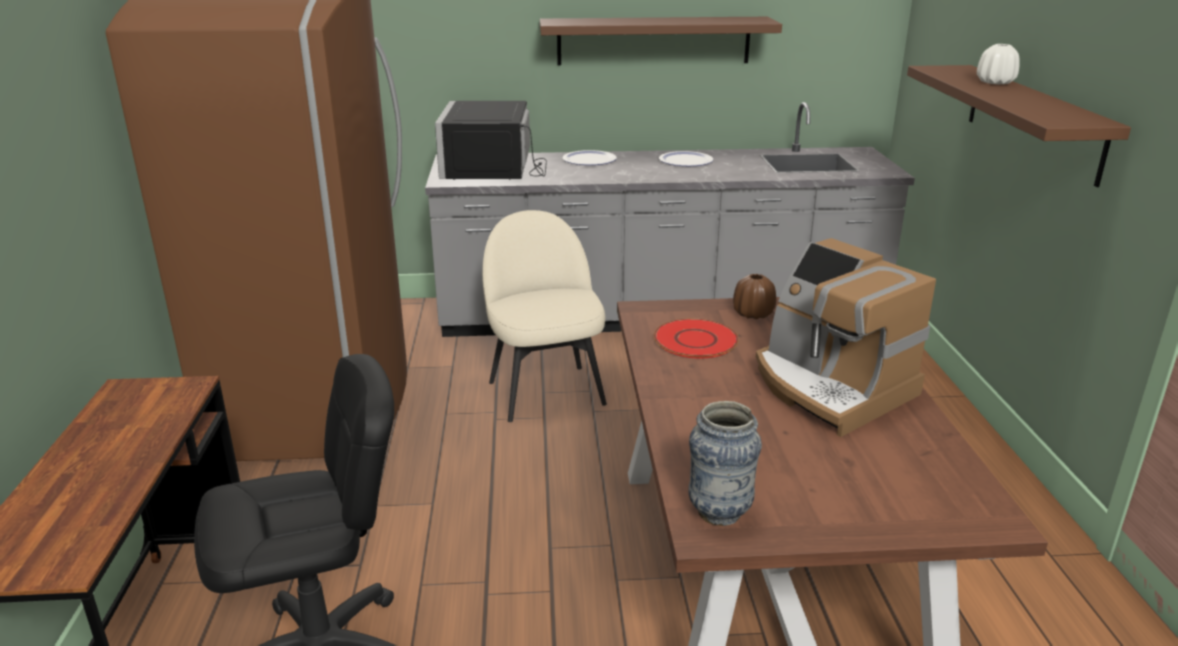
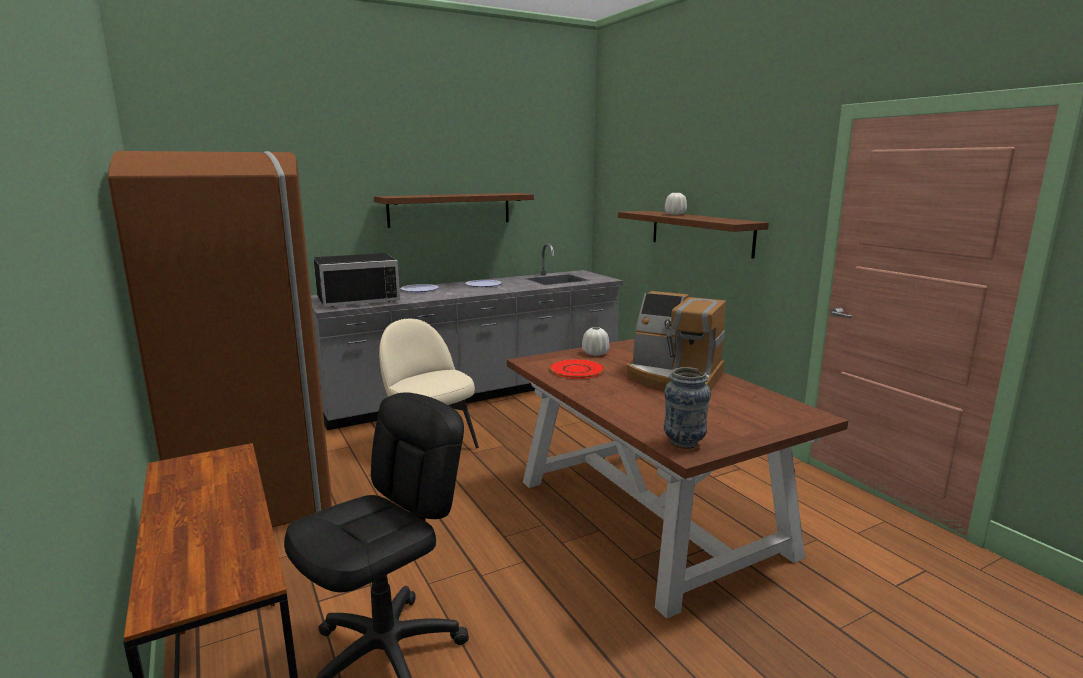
camera: 25 degrees left, 10 degrees down
(494, 169) = (357, 299): black microwave -> black microwave turned 90 degrees counterclockwise
(753, 314) = (595, 353): brown vase -> white vase

